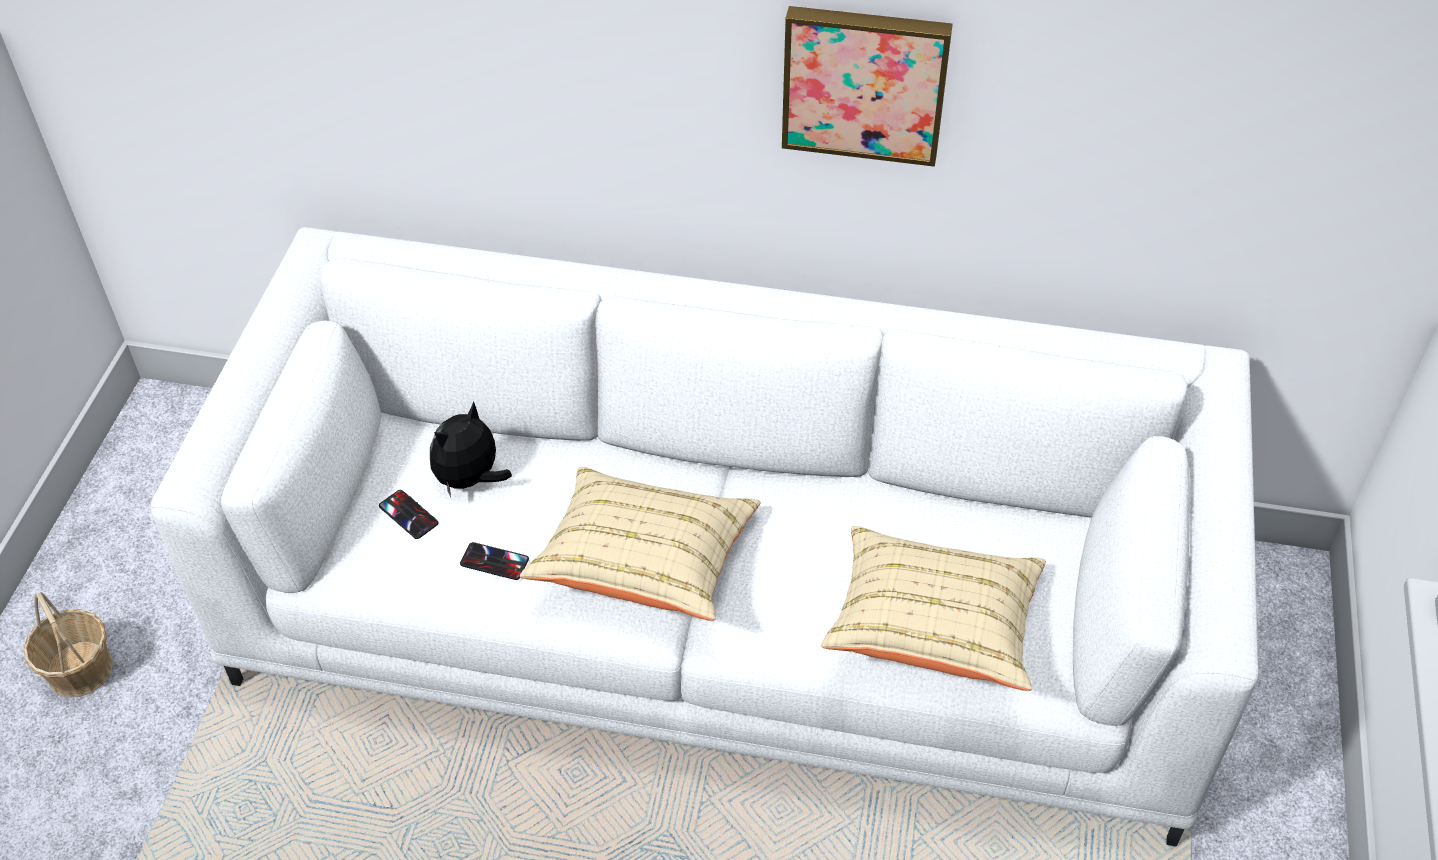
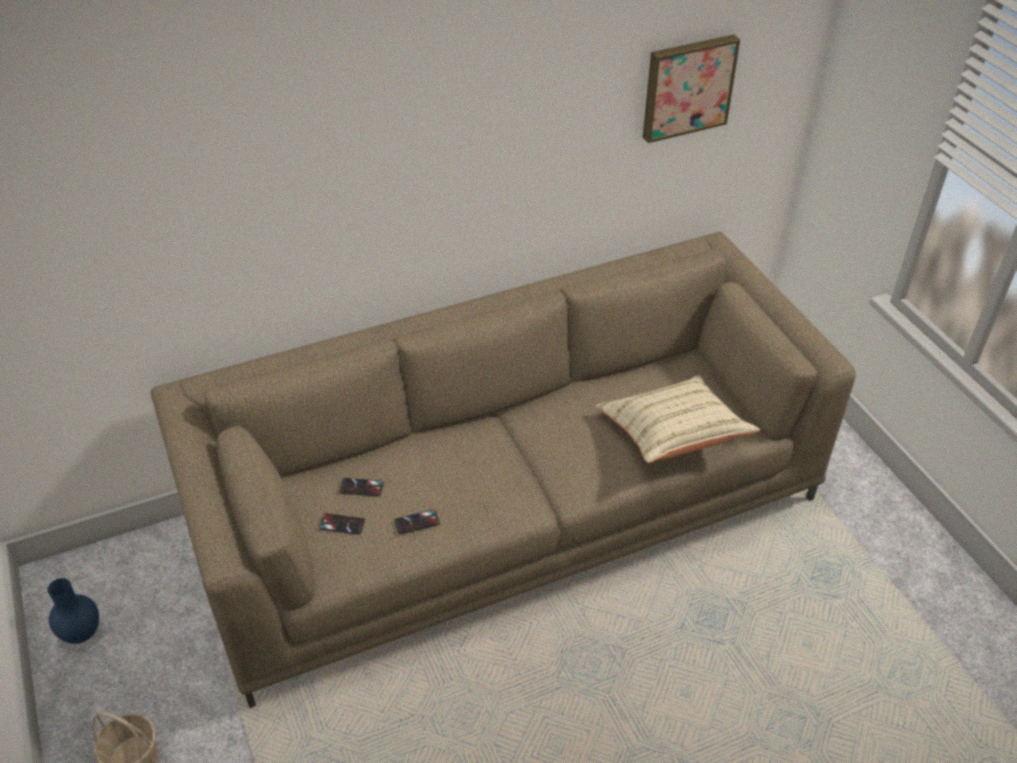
camera: 35 degrees left, 5 degrees down
(139, 493) = (81, 634): none -> blue vase
(470, 479) = (361, 487): plush toy -> phone
(645, 564) = (501, 481): beige pillow -> none
(721, 613) = (508, 510): white sofa -> brown sofa
(865, 82) = (509, 147): picture -> picture (687, 86)

